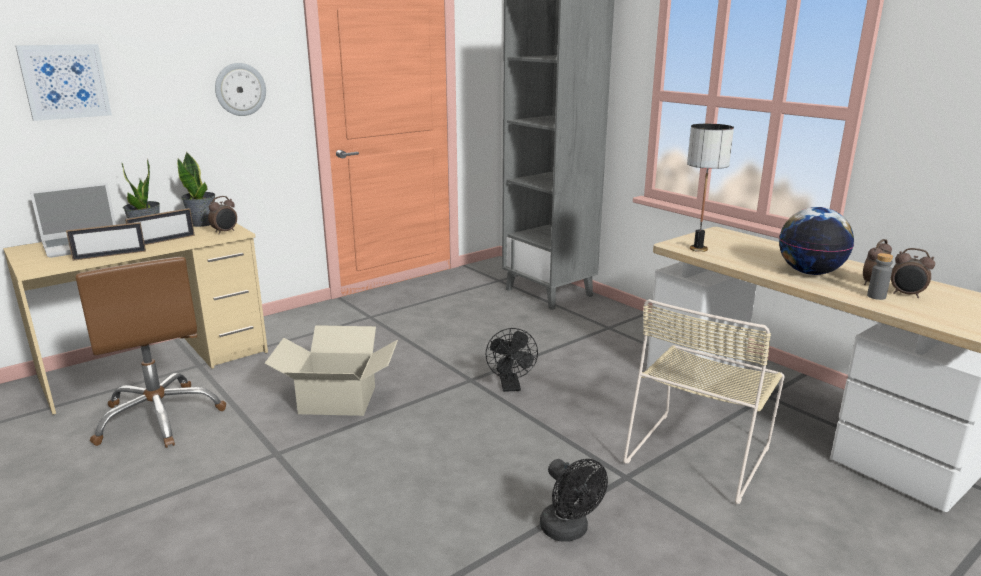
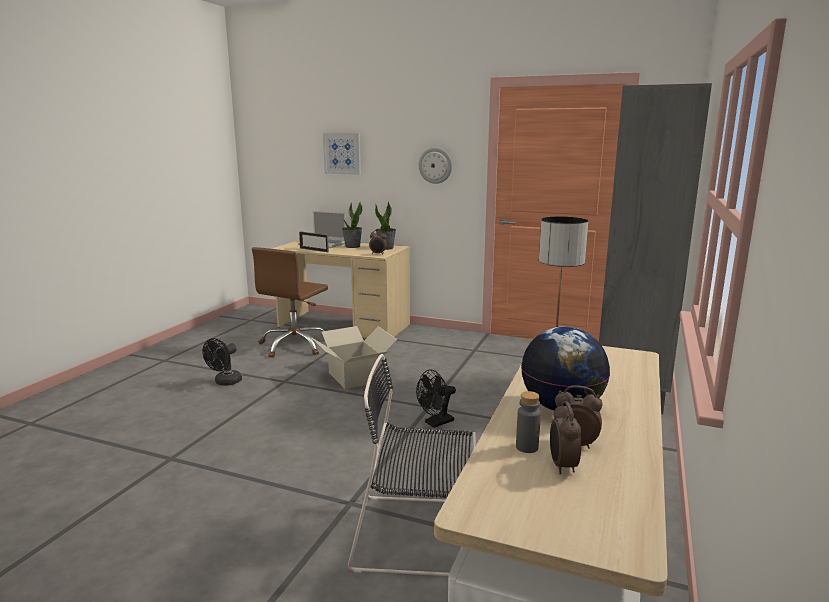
camera: 60 degrees right, 5 degrees down
(163, 241) = (347, 250): picture frame -> none
(569, 531) = (264, 494): black fan -> black fan (225, 382)
(699, 452) = (421, 534): beige chair -> black chair

